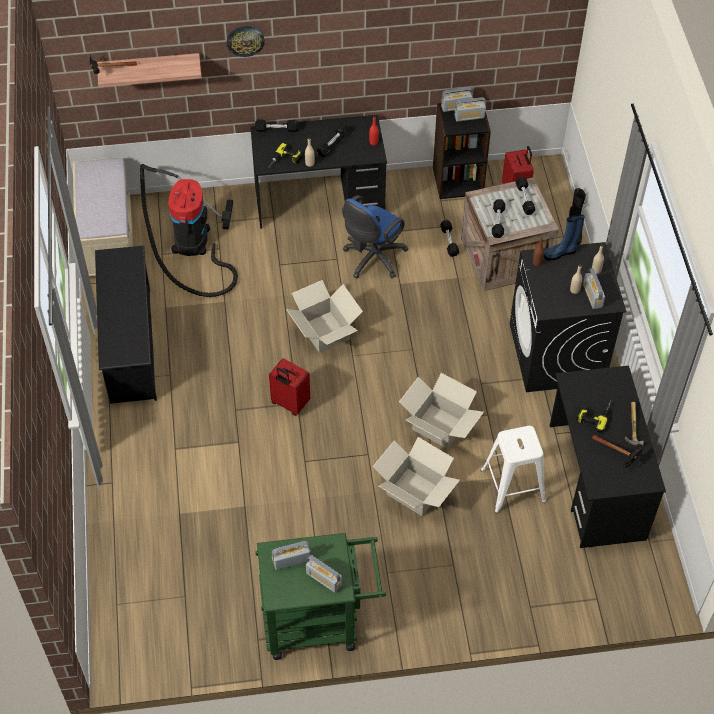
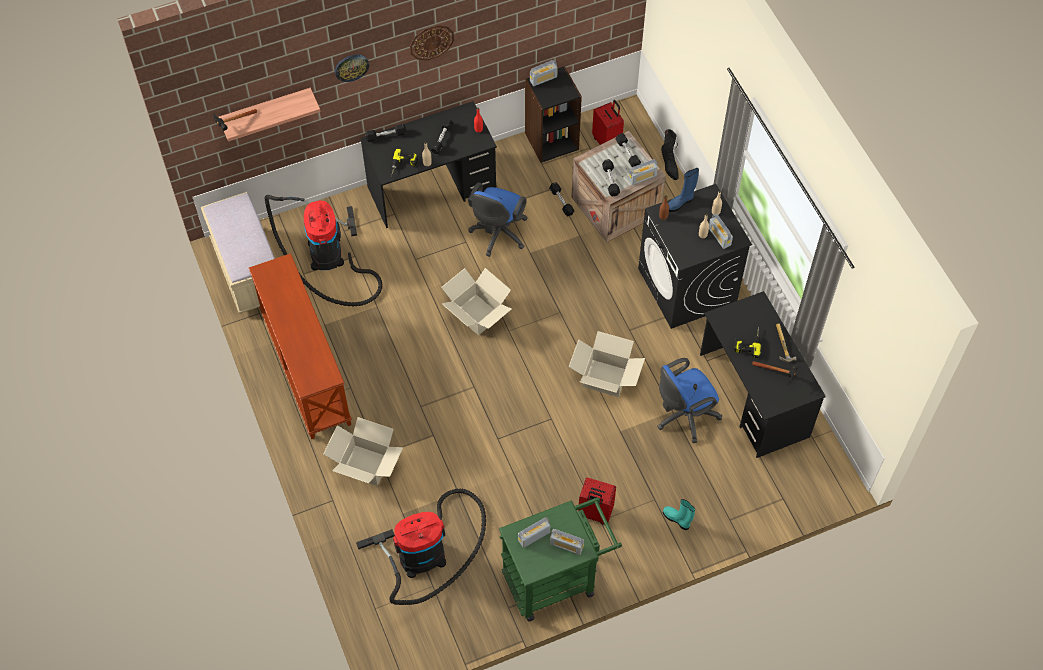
camera: 15 degrees left, 5 degrees up
(130, 345) = (304, 368): black shoe rack -> brown console table
(190, 560) = (427, 553): none -> vacuum cleaner
(289, 403) = (467, 389): red suitcase -> red suitcase (594, 513)
(335, 33) = (431, 42): none -> wall clock
(415, 491) = (602, 442): cardboard box -> cardboard box (366, 465)
(469, 116) = (558, 86): radio -> radio (642, 177)
(471, 592) = (677, 519): none -> turquoise boot
(512, 485) = (683, 416): white stool -> blue office chair

